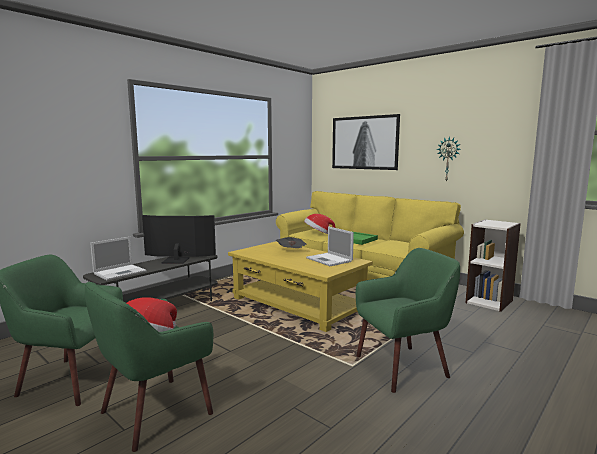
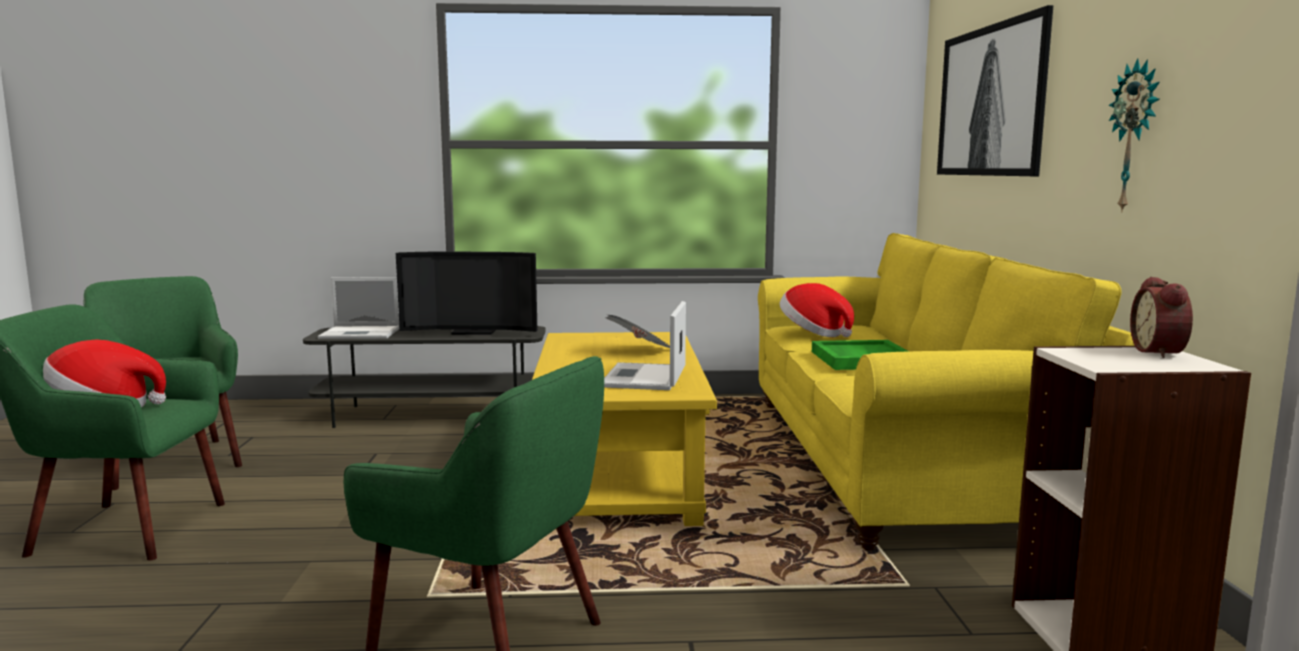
camera: 45 degrees right, 0 degrees up
(177, 259) = (473, 332): television -> television turned 135 degrees clockwise
(493, 221) = (1161, 352): none -> alarm clock

